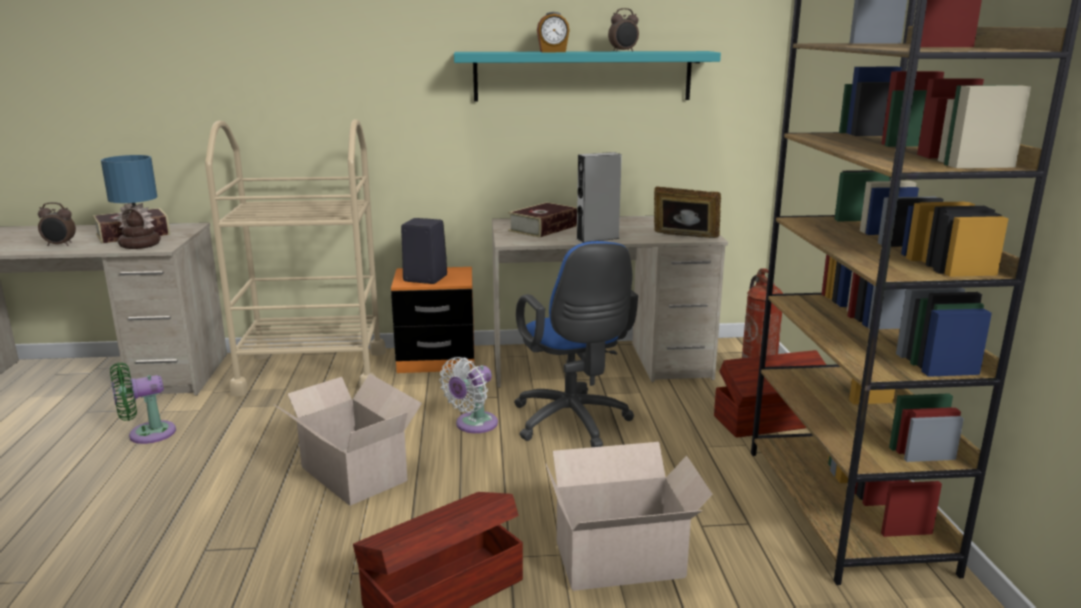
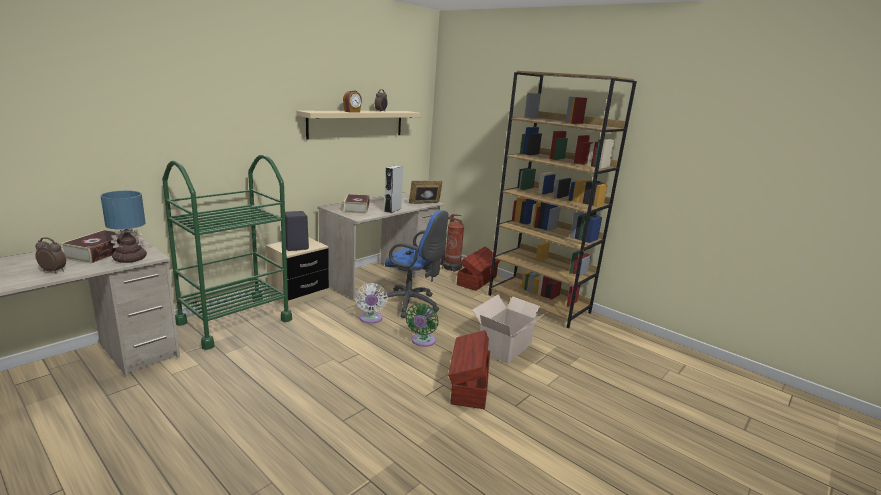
camera: 45 degrees left, 0 degrees up
(60, 245) = (54, 271): alarm clock -> alarm clock turned 120 degrees counterclockwise
(147, 434) = (188, 389): green fan -> green fan (422, 341)
(312, 372) = (235, 321): beige cart -> green cart
(352, 472) = (351, 359): cardboard box -> none
(436, 360) = (298, 295): orange nightstand -> beige nightstand
(583, 76) = (357, 124): turquoise shelf -> beige shelf

